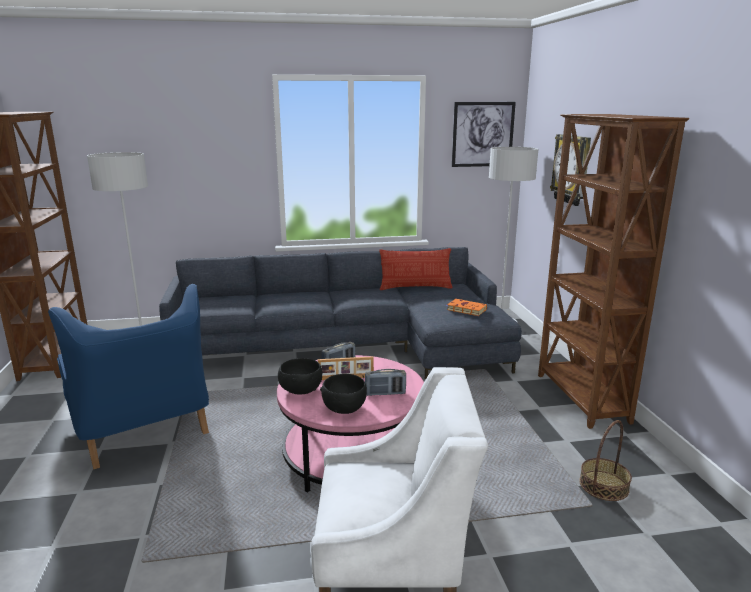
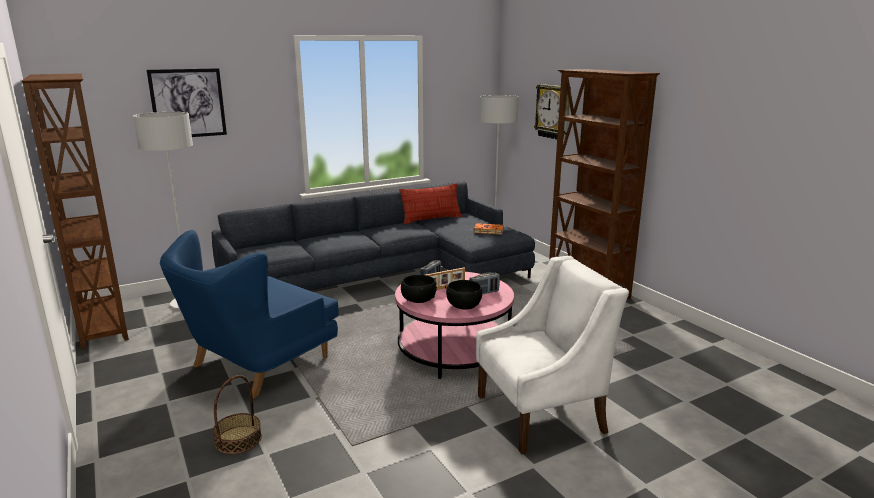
camera: 20 degrees left, 0 degrees up
(143, 428) = (258, 363): blue armchair -> blue armchair turned 90 degrees clockwise
(483, 134) = (467, 85): picture -> picture (188, 103)
(603, 485) = (635, 336): basket -> basket (238, 439)

